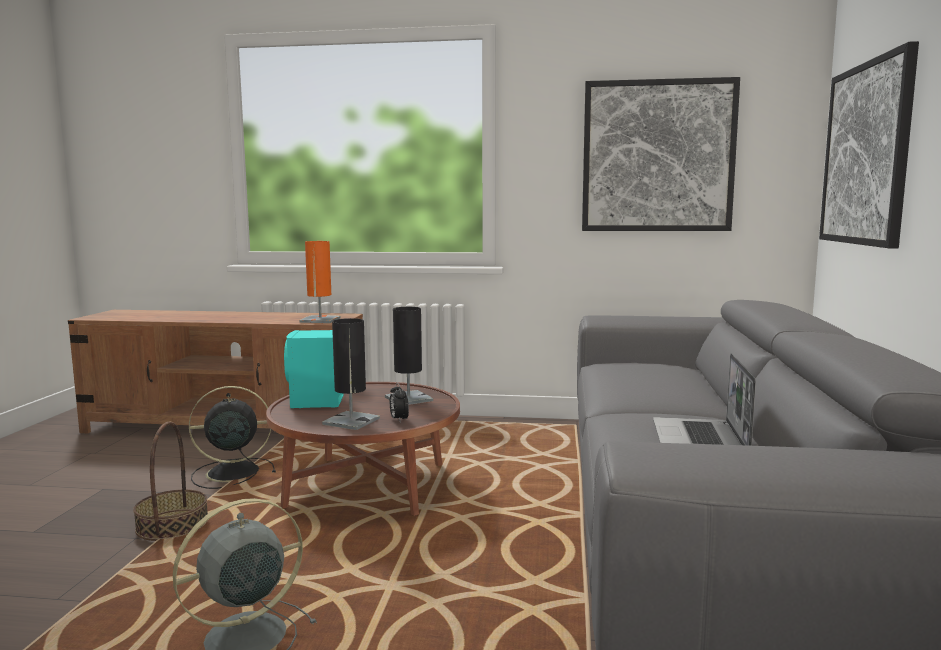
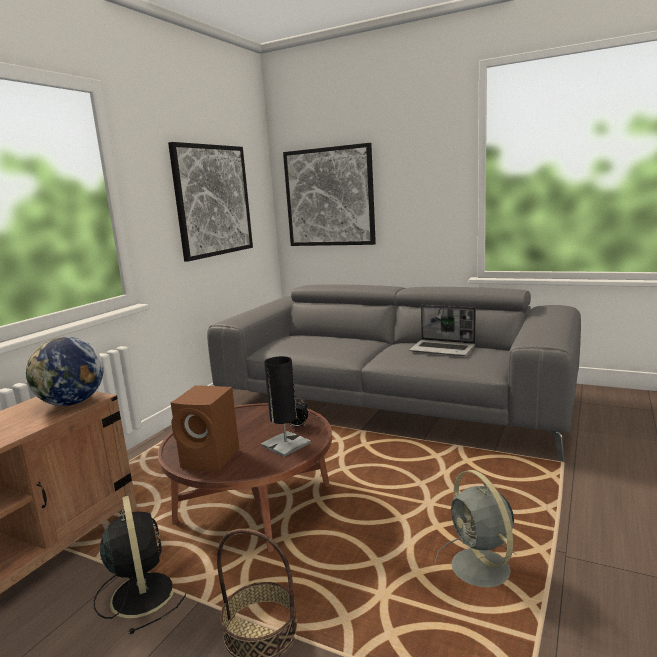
camera: 70 degrees left, 5 degrees up
(231, 472) = (142, 592): black fan -> black fan turned 150 degrees clockwise
(316, 403) = (212, 459): turquoise speaker -> brown speaker
(320, 320) = (72, 403): orange table lamp -> globe
(408, 399) = (243, 420): black table lamp -> none

